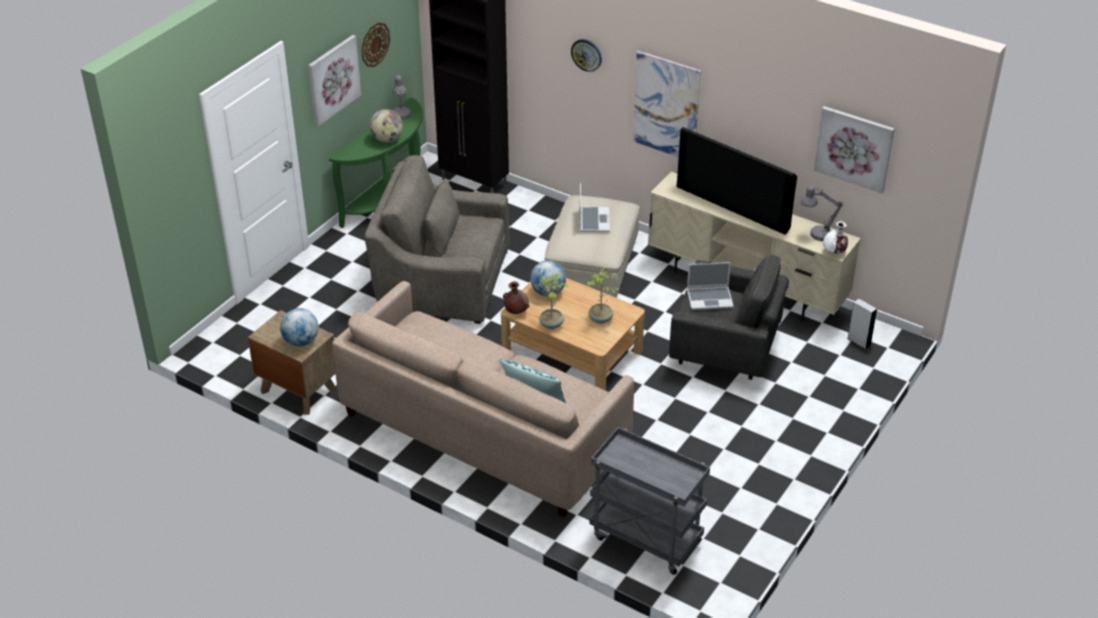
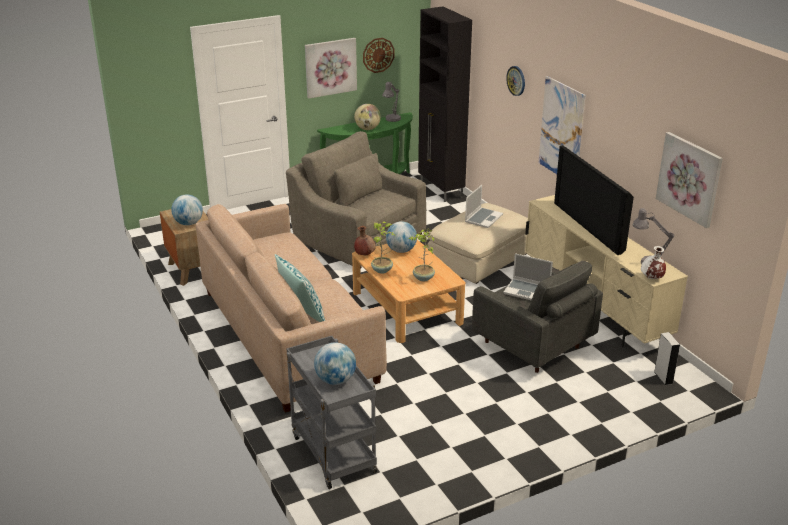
camera: 30 degrees right, 10 degrees down
(661, 472) = (335, 380): none -> globe

